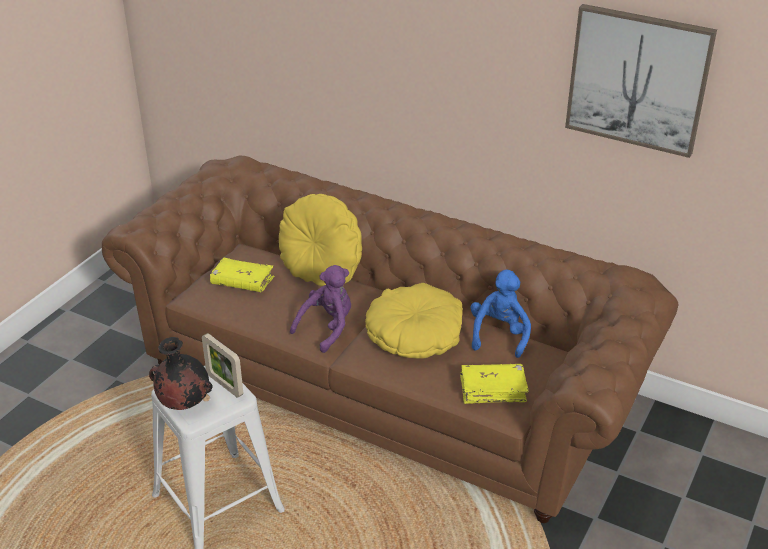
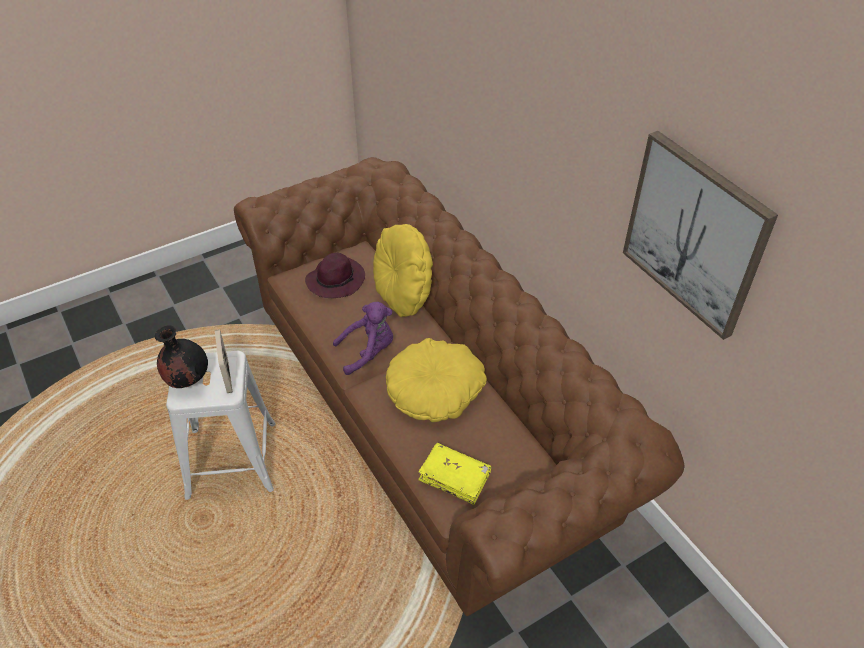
camera: 30 degrees right, 10 degrees up
(242, 282) = (336, 280): yellow book -> purple hat
(499, 335) = (507, 423): blue plush toy -> none

